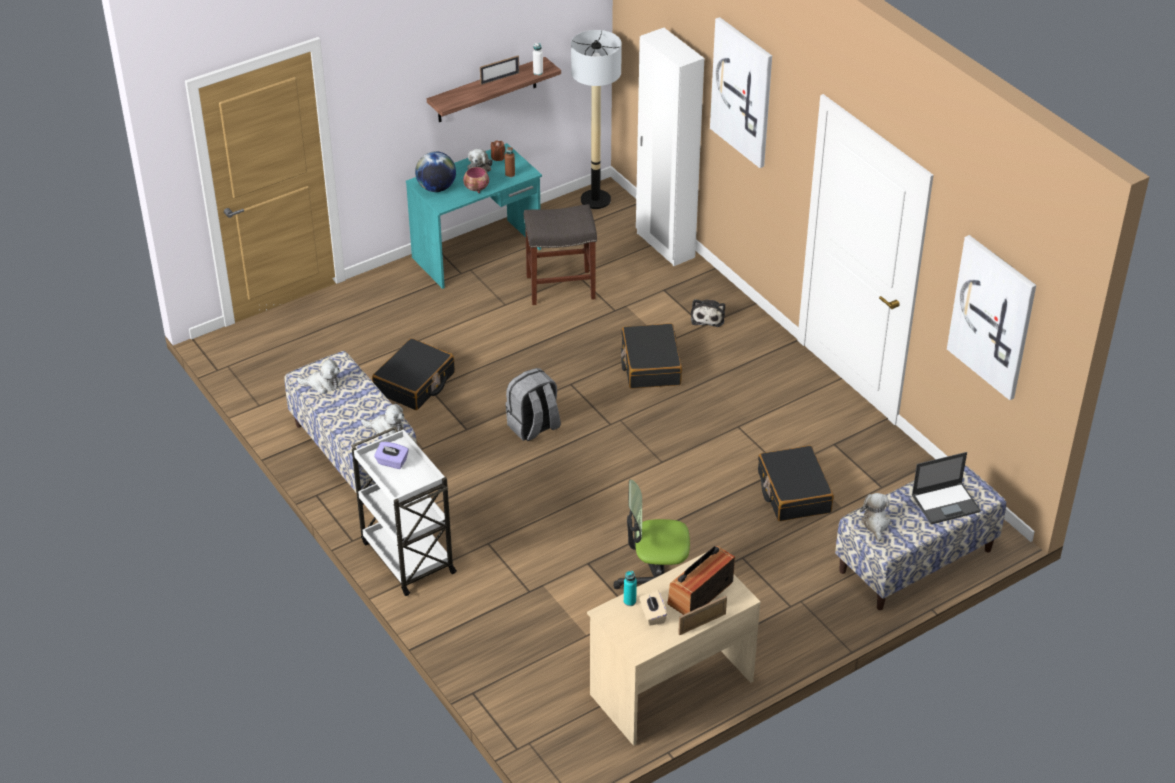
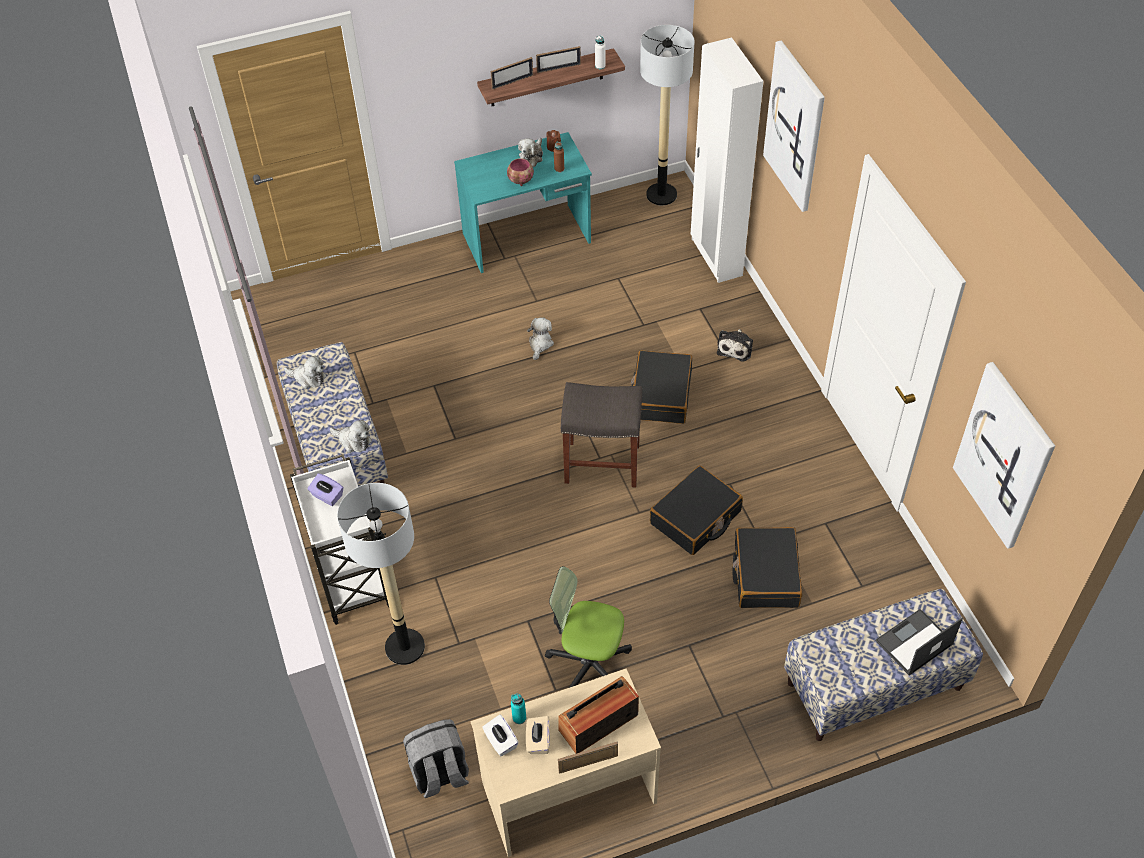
camera: 15 degrees right, 10 degrees up
(415, 383) = (421, 377): black suitcase -> black suitcase (695, 518)
(436, 188) = (481, 174): globe -> none
(460, 94) = (512, 82): none -> picture frame
(479, 603) = (405, 647): none -> floor lamp
(533, 427) = (522, 448): grey backpack -> grey backpack (440, 774)
(559, 287) = (596, 290): grey stool -> grey stool (601, 464)
(619, 621) = (501, 741): none -> white tissue box
(875, 524) = (827, 655): plush toy -> plush toy (540, 344)
(946, 503) = (913, 643): laptop -> laptop turned 150 degrees clockwise

